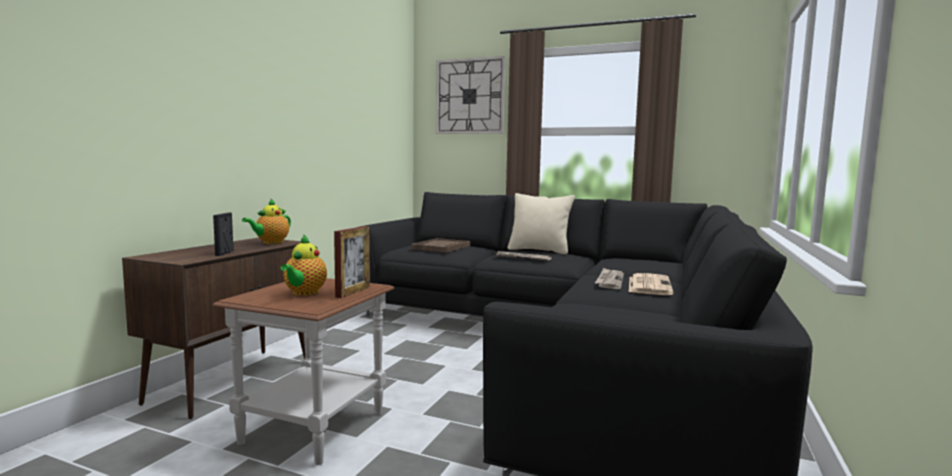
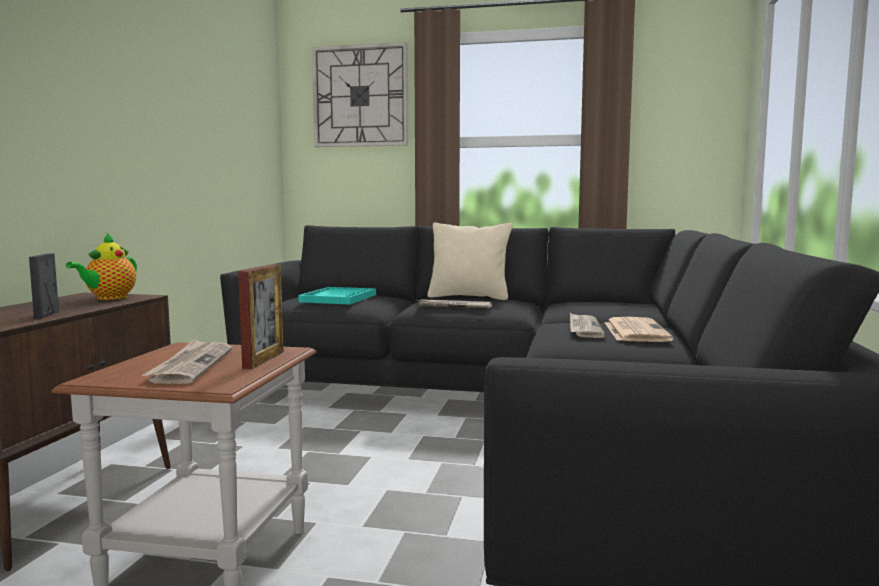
camera: 10 degrees left, 0 degrees up
(304, 293) = (191, 365): teapot -> newspaper
(441, 247) = (338, 298): brown tray -> turquoise tray

